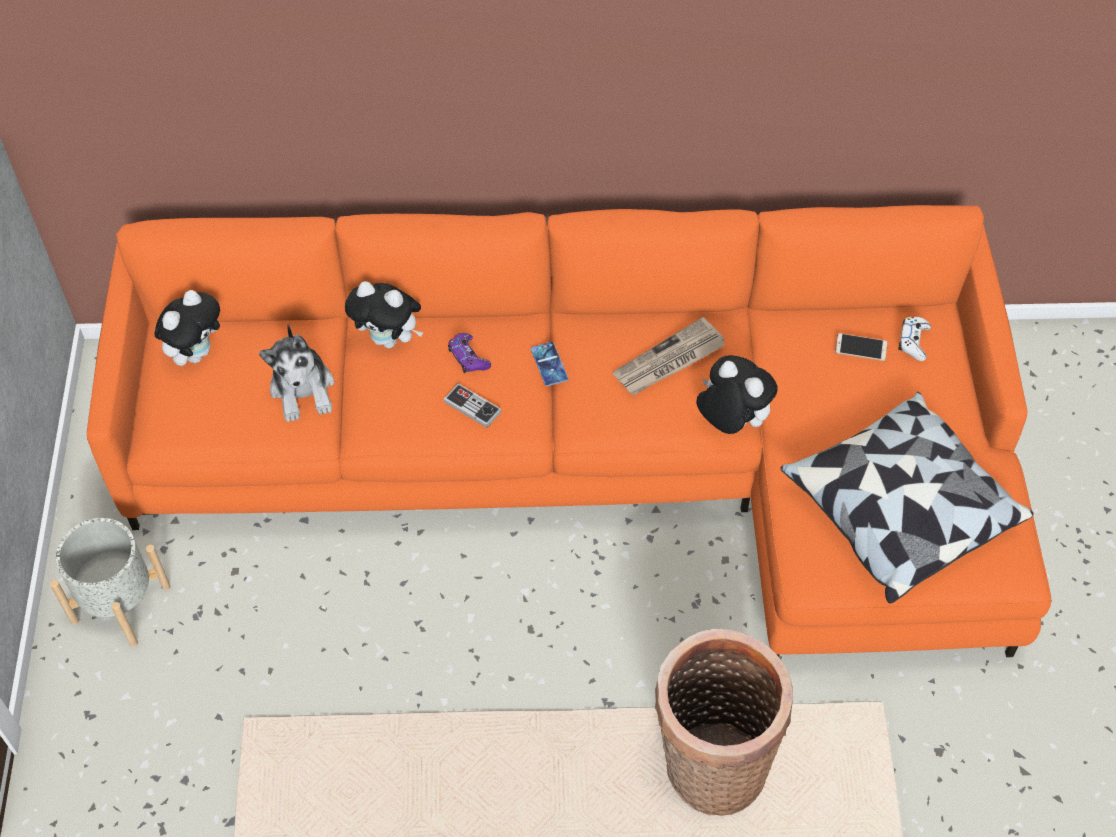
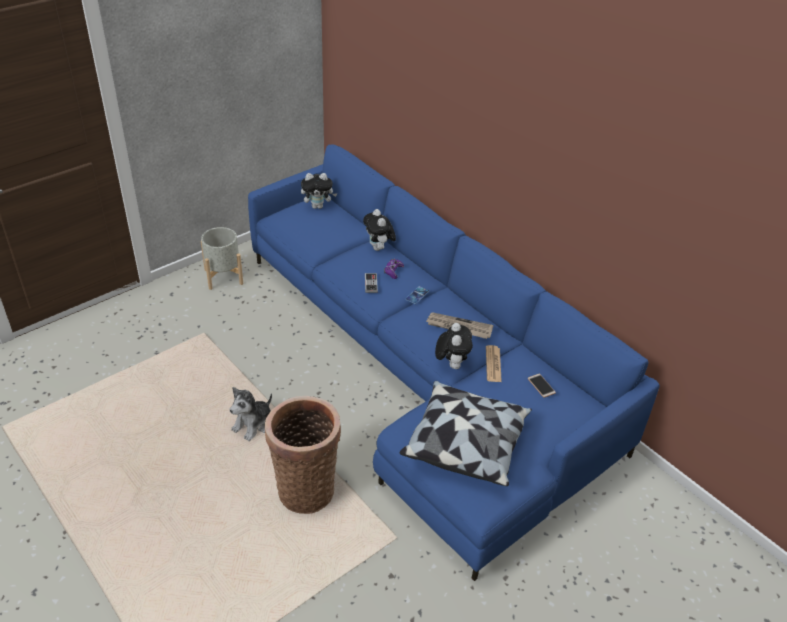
camera: 50 degrees right, 15 degrees down
(303, 389) = (331, 238): plush toy -> plush toy (253, 424)
(605, 457) = (426, 371): orange sofa -> blue sofa
(774, 373) = (493, 364): none -> newspaper
(913, 341) = (568, 403): white game controller -> none

